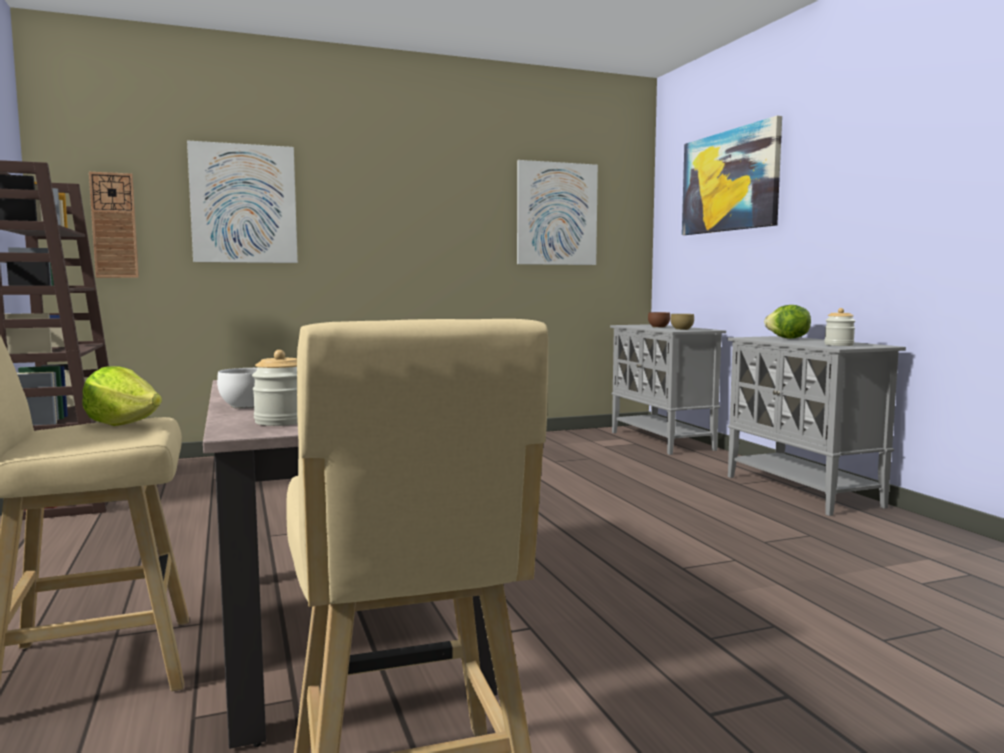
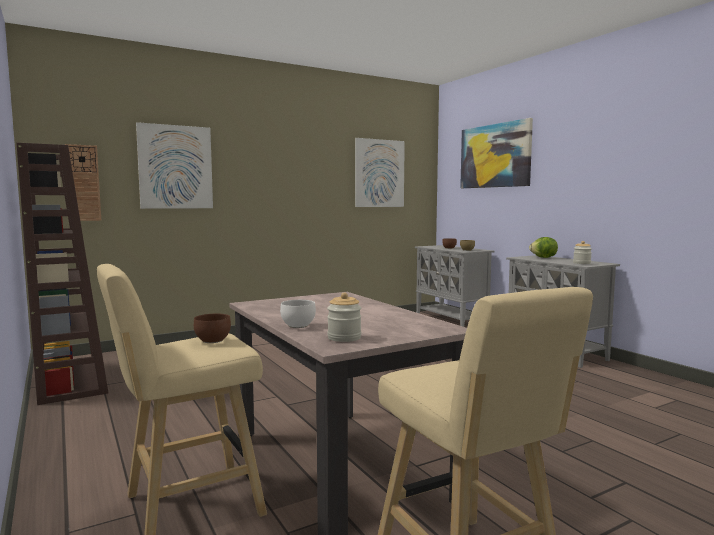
camera: 10 degrees left, 0 degrees up
(122, 423) = (212, 340): lettuce -> brown bowl

